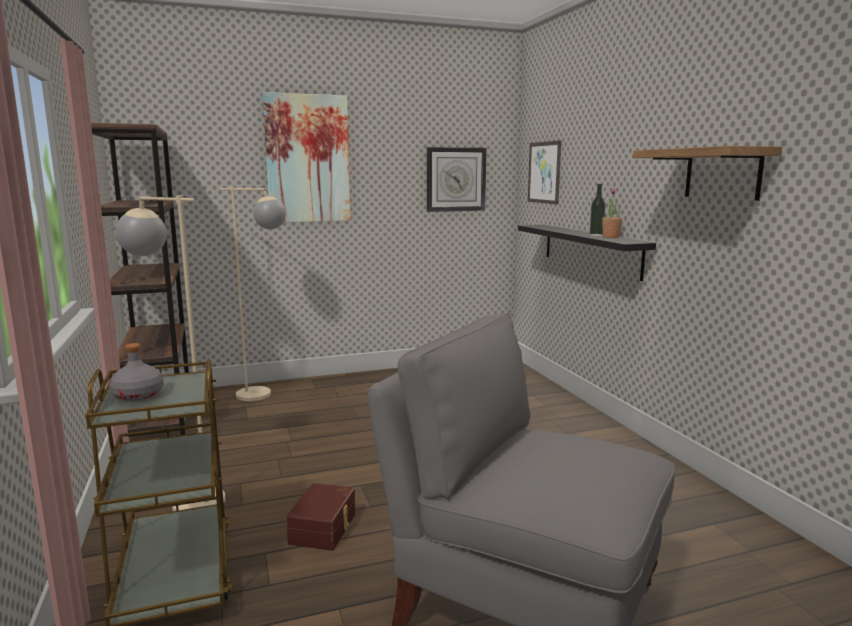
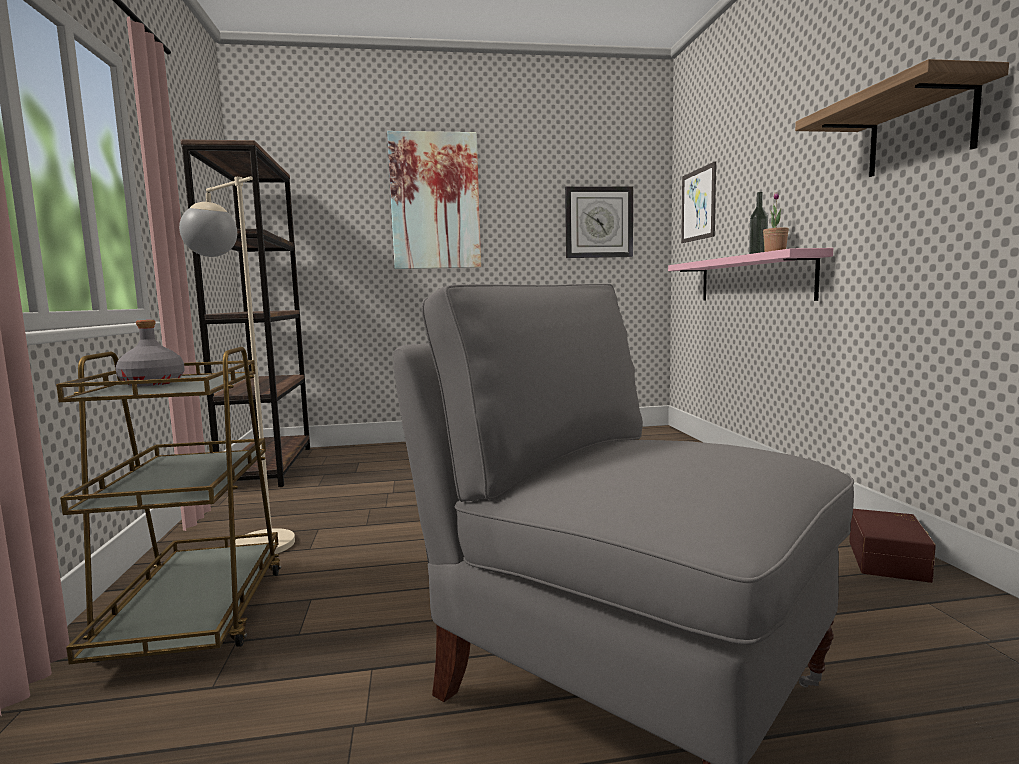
camera: 10 degrees right, 5 degrees down
(264, 396) = (383, 454): beige floor lamp -> none
(324, 528) = (392, 578): brown storage box -> brown storage box (890, 560)
(590, 250) = (752, 279): black shelf -> pink shelf

